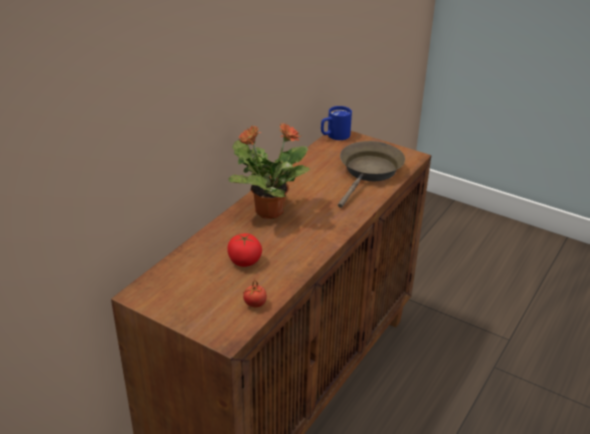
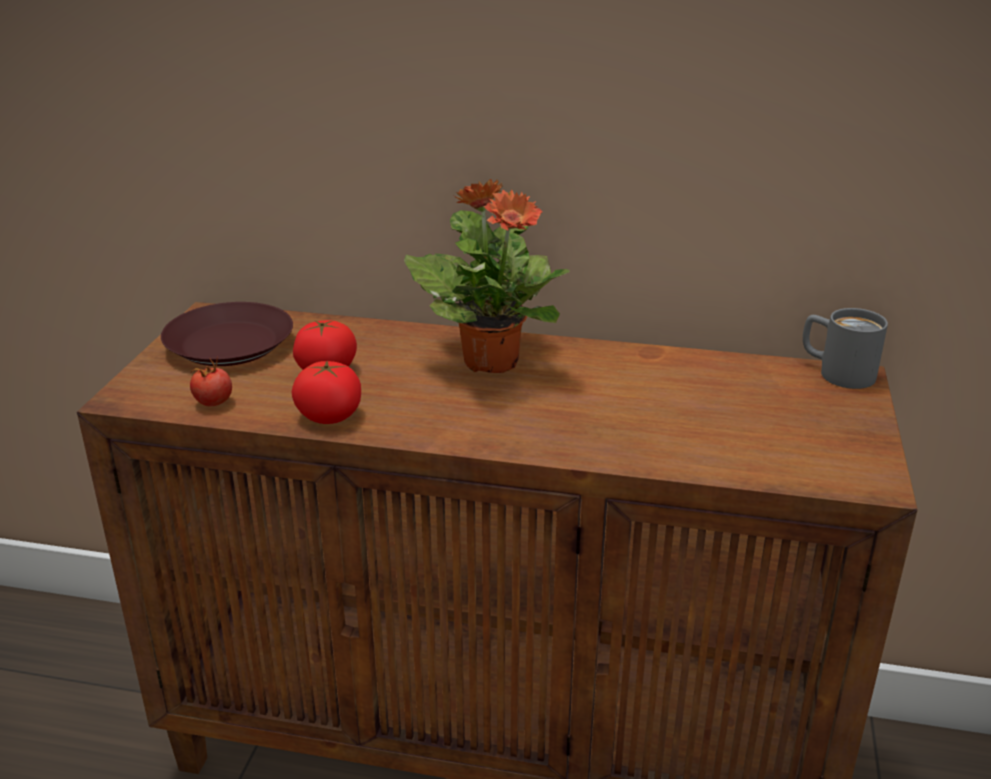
camera: 70 degrees right, 5 degrees down
(186, 290) = (230, 344): none -> brown plate
(293, 268) = (329, 416): none -> tomato
(334, 136) = (835, 372): blue mug -> grey mug
(369, 172) = (734, 436): brown frying pan -> none

